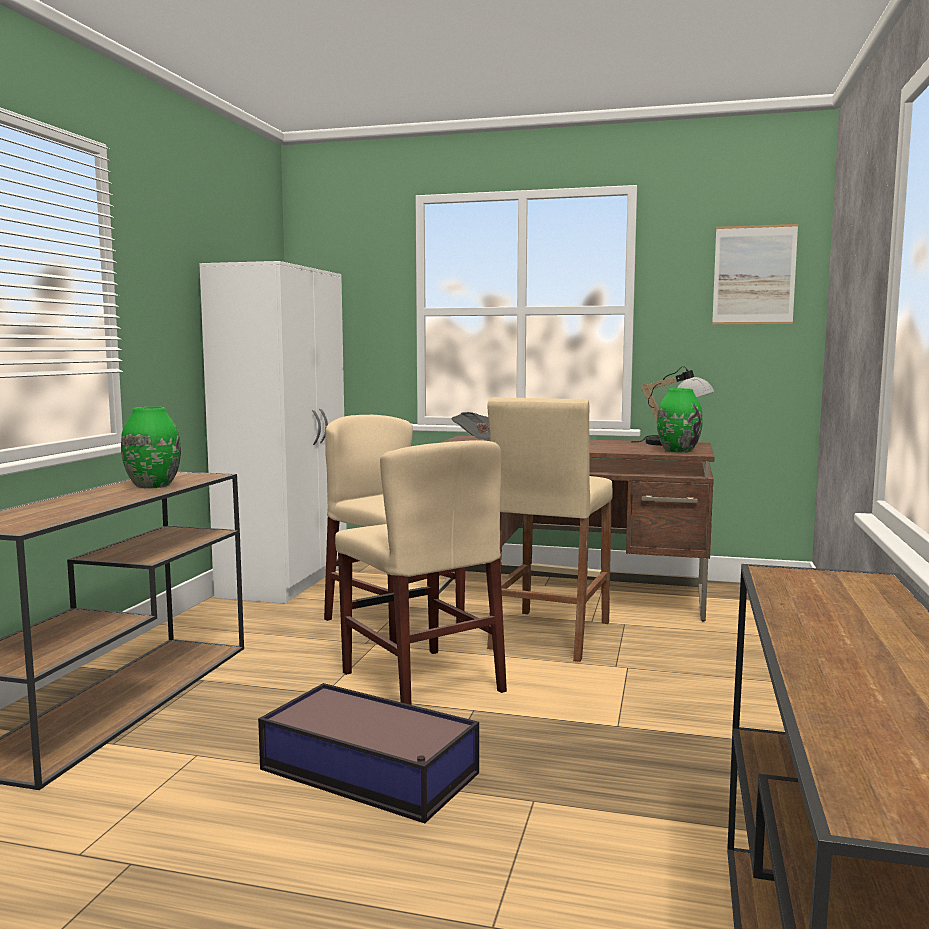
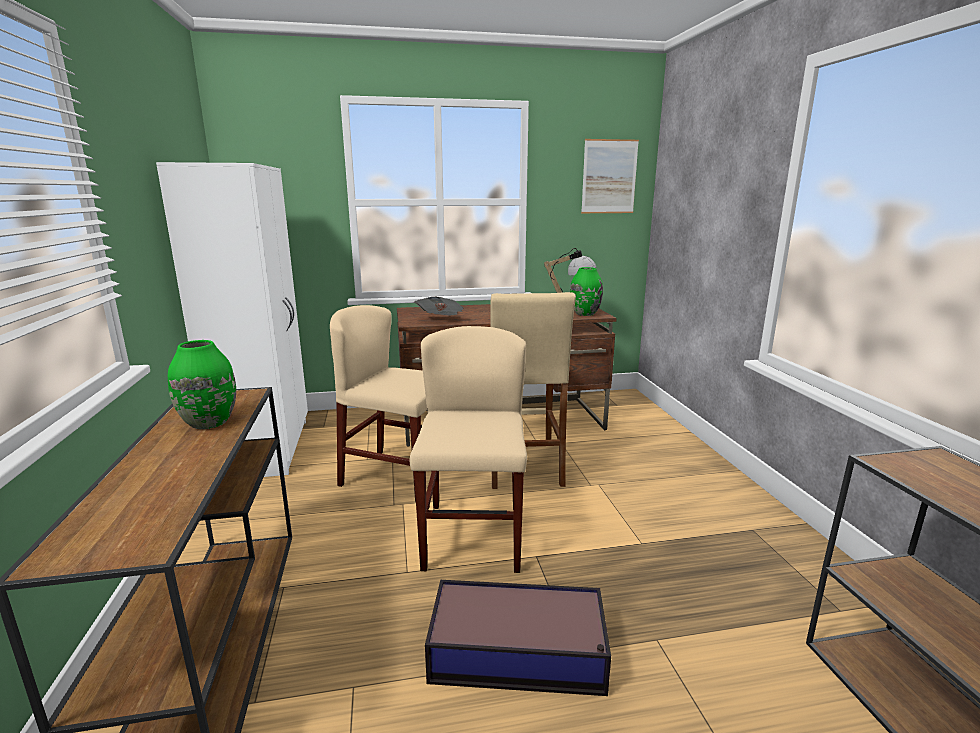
camera: 25 degrees left, 10 degrees up
(421, 681) = (473, 536): beige chair -> beige chair turned 120 degrees counterclockwise

